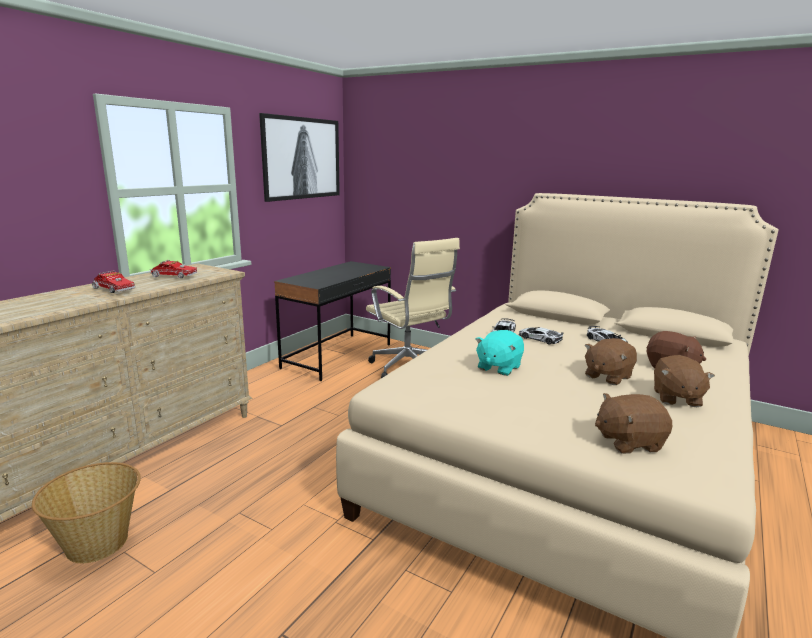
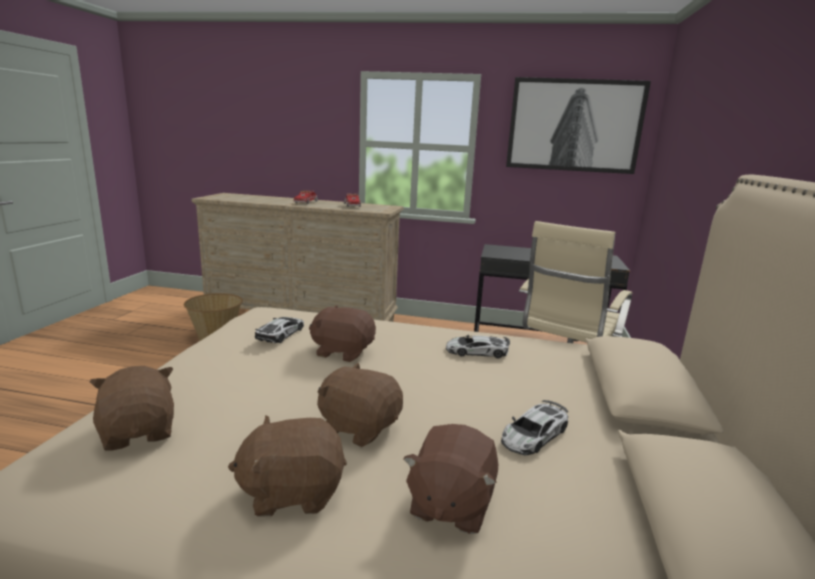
camera: 70 degrees right, 0 degrees up
(498, 367) = (343, 351): turquoise plush toy -> brown plush toy
(539, 338) = (482, 375): toy car -> toy car (281, 333)

